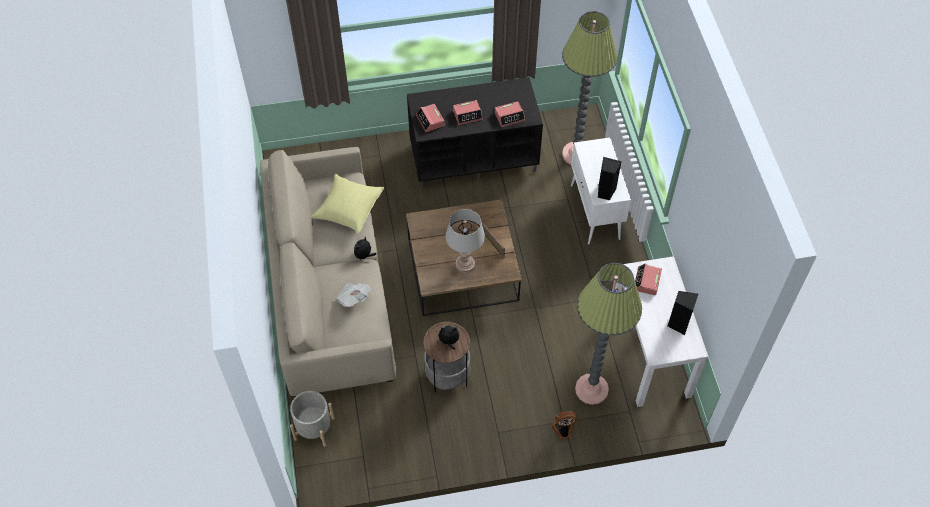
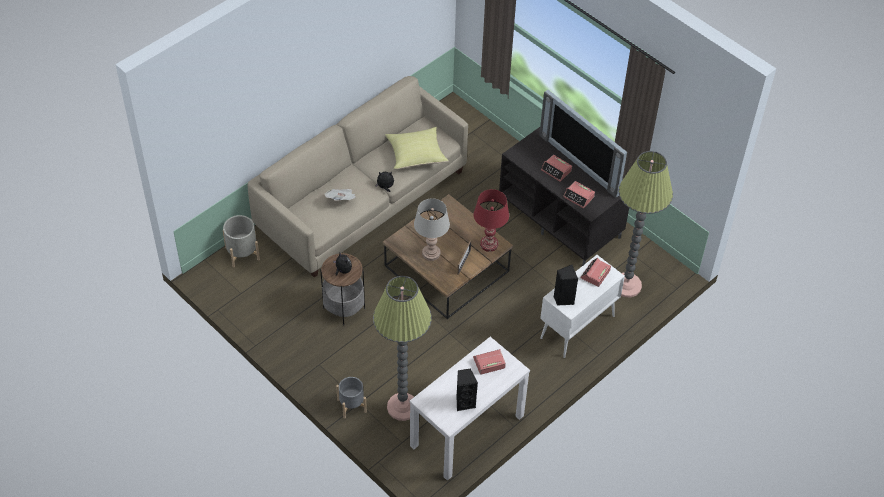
camera: 55 degrees right, 5 degrees down
(430, 120) = (529, 151): alarm clock -> alarm clock (595, 274)
(473, 93) = (581, 163): none -> television
(488, 216) = (489, 244): none -> red table lamp
(563, 430) = (352, 406): fan -> grey planter

